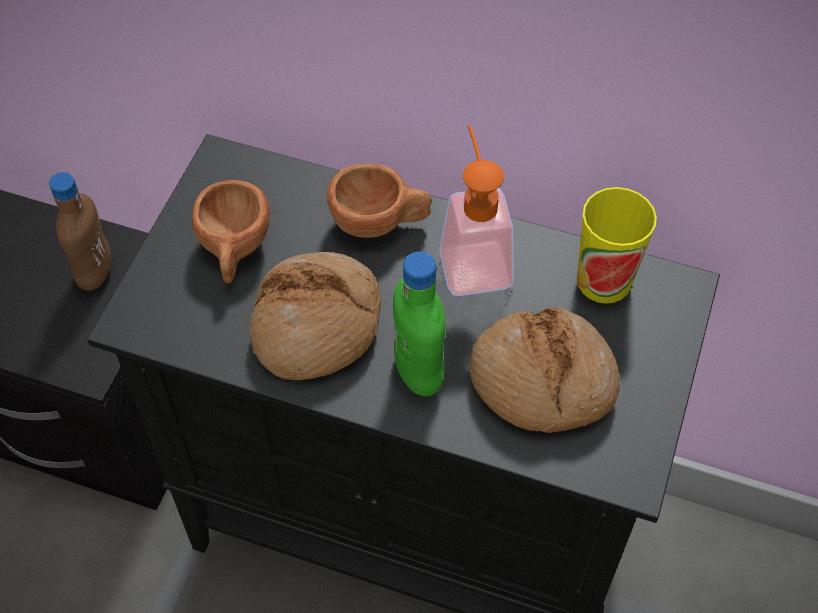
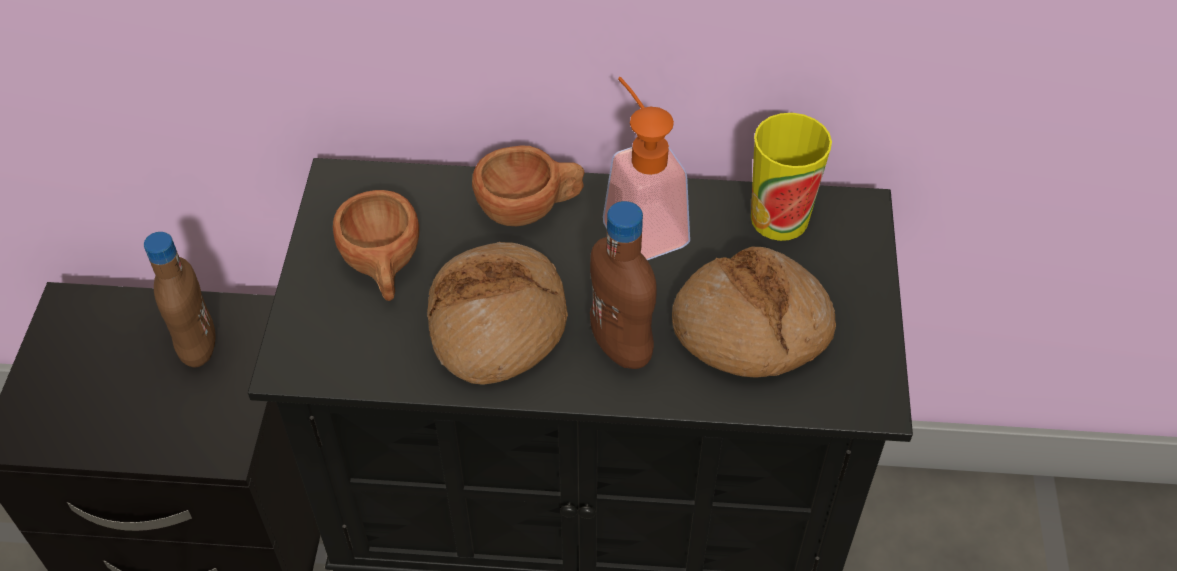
camera: 15 degrees left, 5 degrees down
(418, 371) = (621, 346): green bottle -> brown bottle

